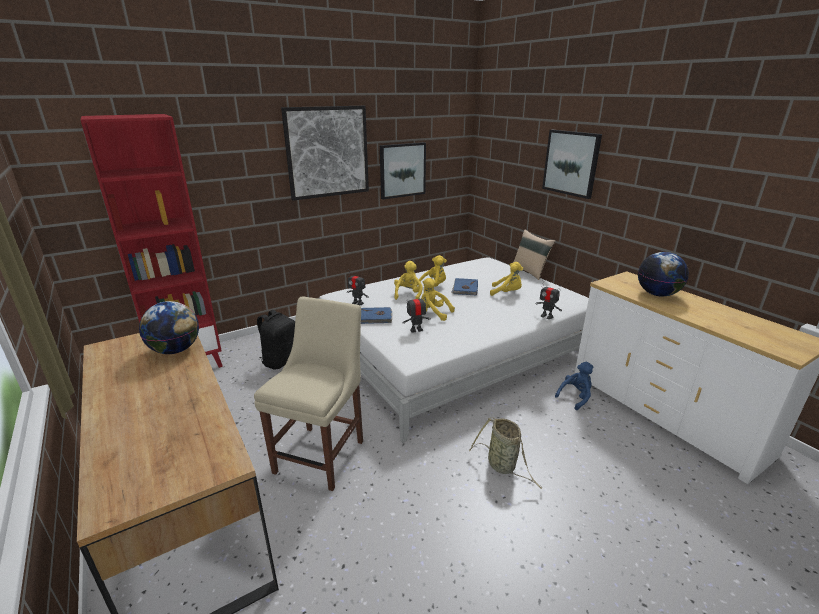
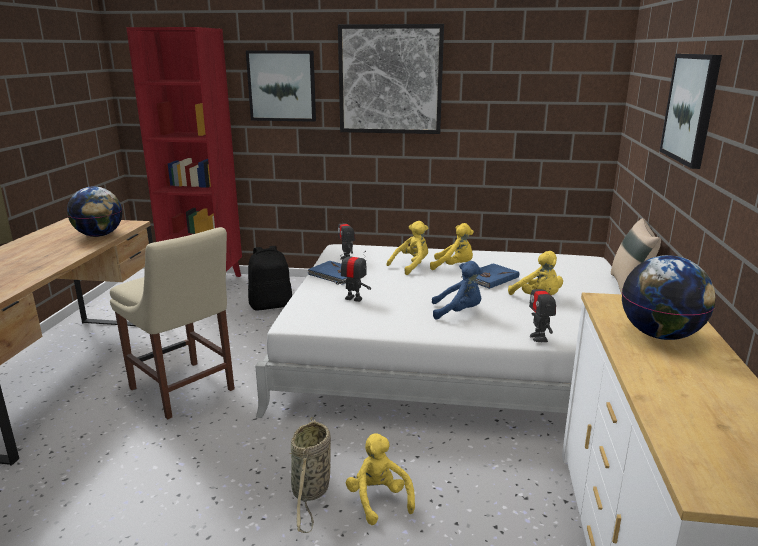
camera: 40 degrees right, 5 degrees down
(322, 453) = (184, 391): beige chair -> beige chair turned 75 degrees clockwise
(402, 170) = (496, 112): picture -> picture (282, 86)
(433, 314) = (402, 291): yellow plush toy -> yellow plush toy (378, 499)
(575, 397) = (527, 477): blue plush toy -> blue plush toy (458, 312)

